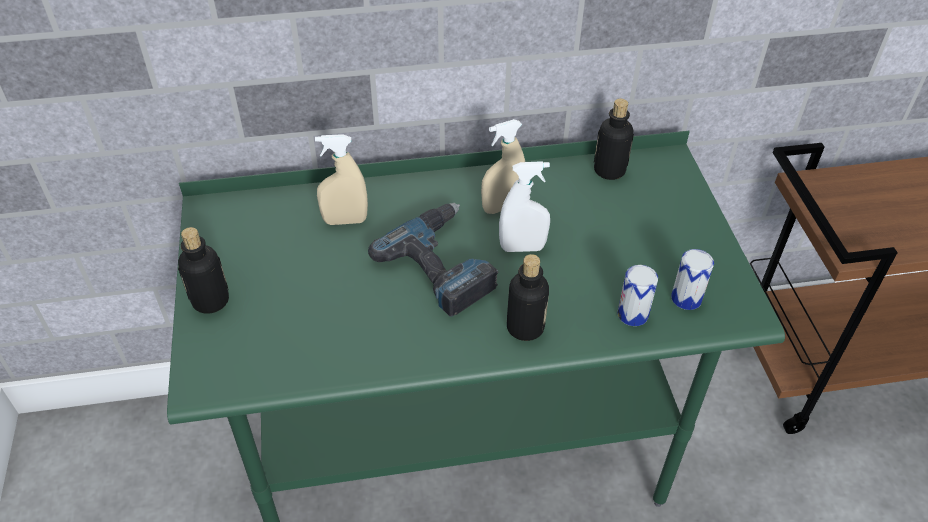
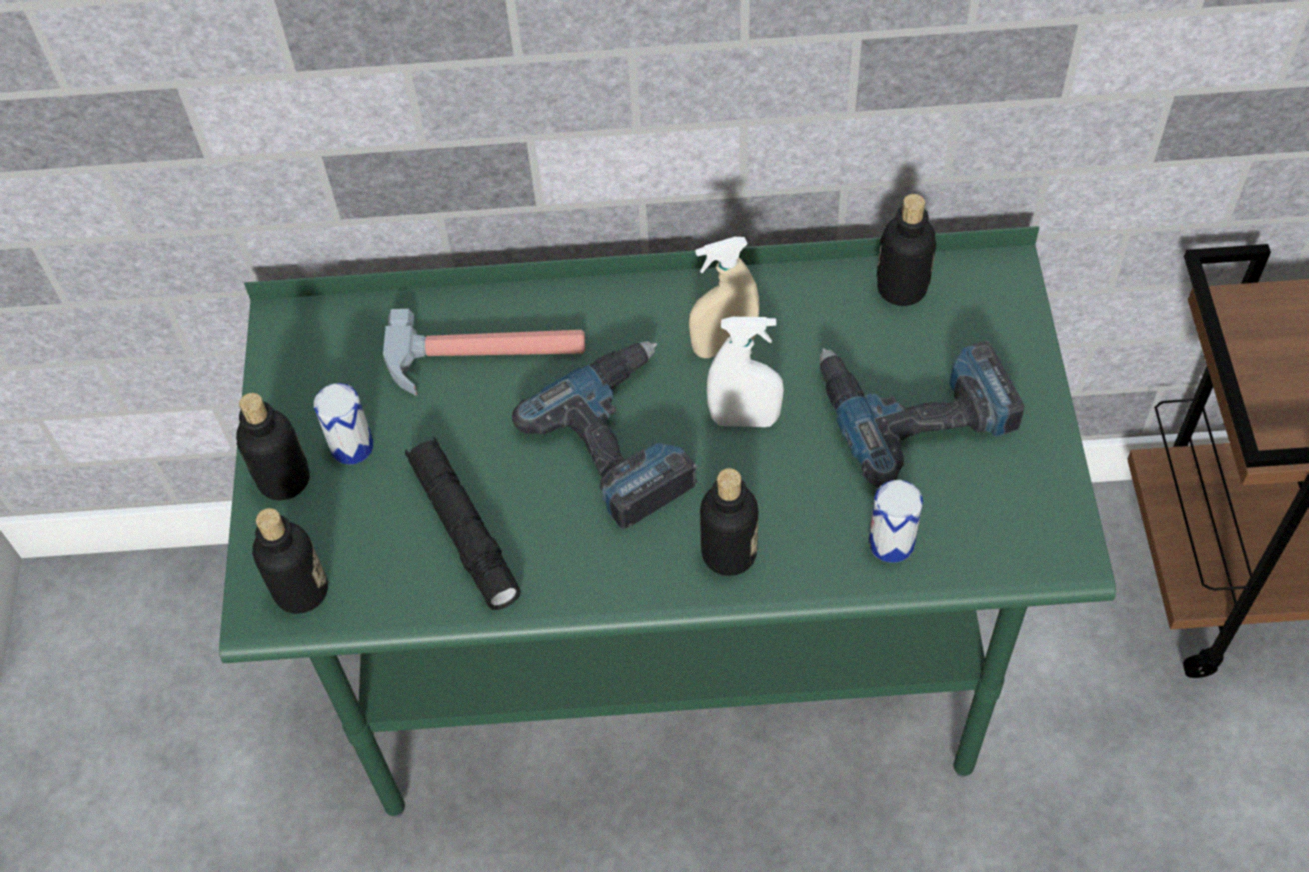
camera: 10 degrees right, 10 degrees up
(226, 370) = (301, 590): none -> bottle
(340, 324) = (464, 530): none -> black flashlight
(345, 220) = (485, 356): beige spray bottle -> hammer
(632, 235) = (915, 407): none -> power drill
(686, 298) = (977, 522): can -> can (352, 446)

